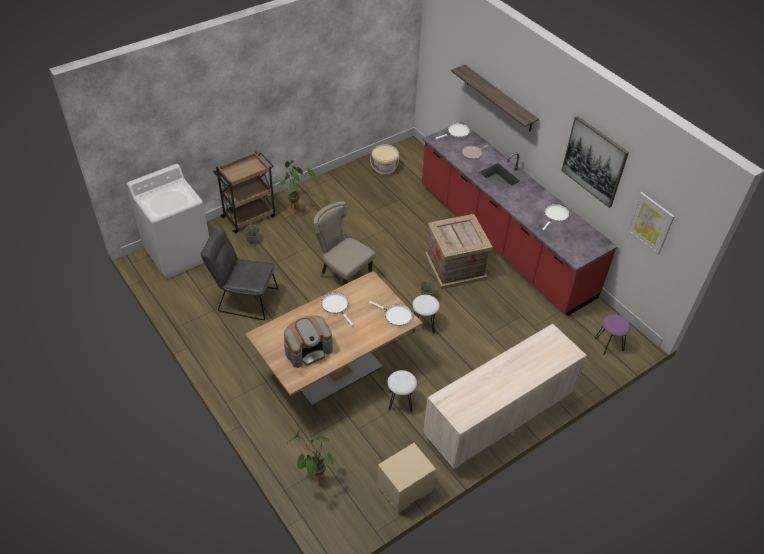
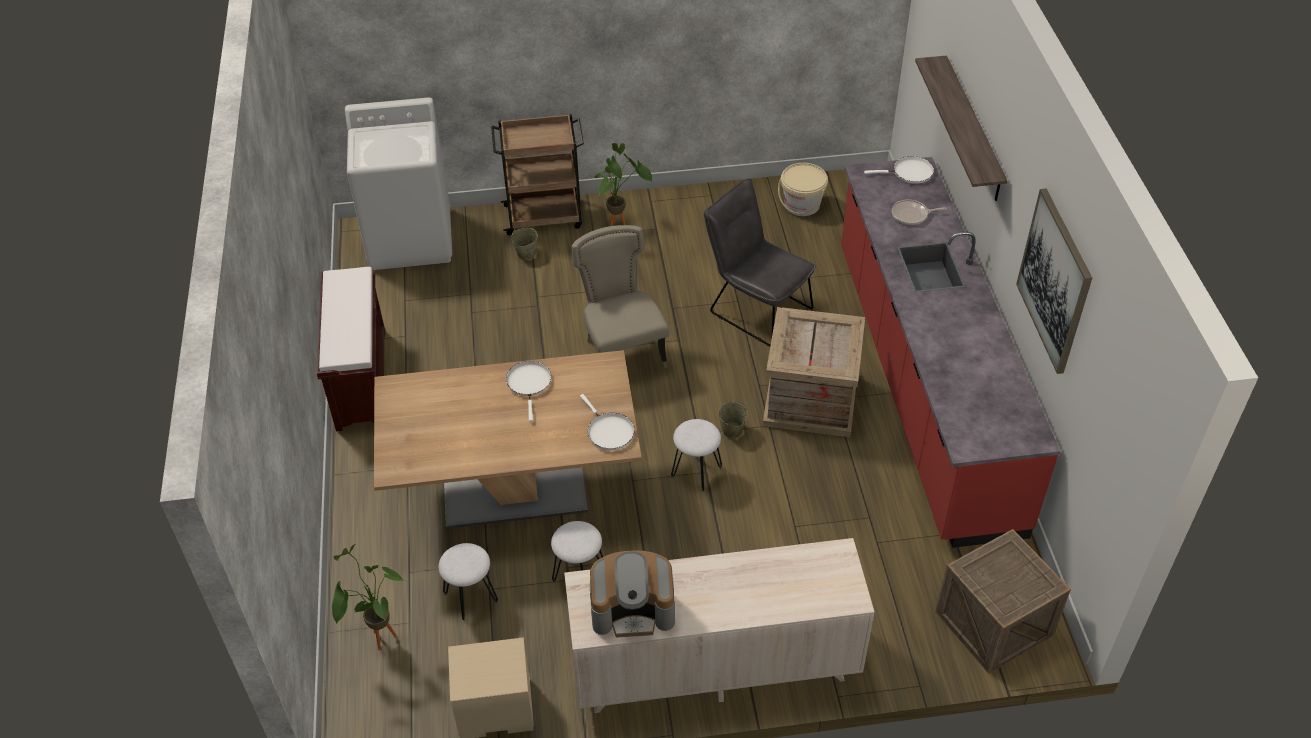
camera: 30 degrees right, 0 degrees up
(204, 342) = (361, 378): none -> brown bench
(244, 299) = (456, 335): grey chair -> grey chair (755, 307)
(308, 350) = (443, 433): coffee machine -> coffee machine (633, 609)
(351, 437) = (470, 597): none -> white stool
(555, 215) = (983, 362): white frying pan -> none
(609, 344) = (993, 623): purple stool -> crate
(650, 223) = (1100, 423): picture -> none

